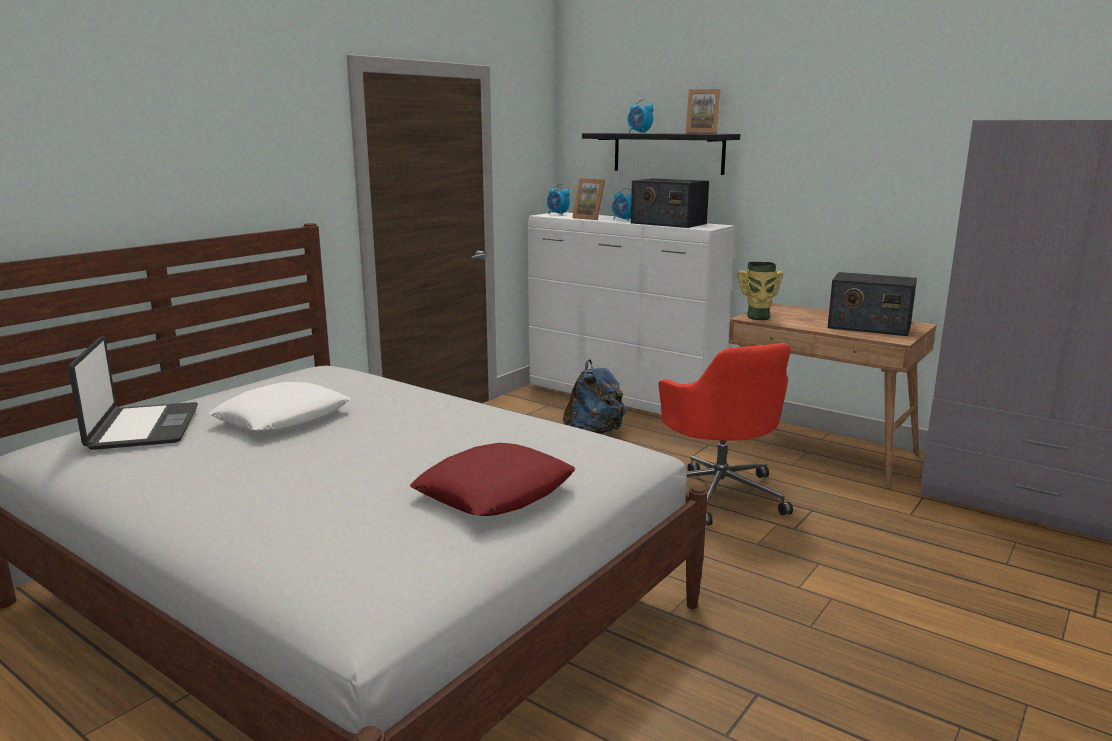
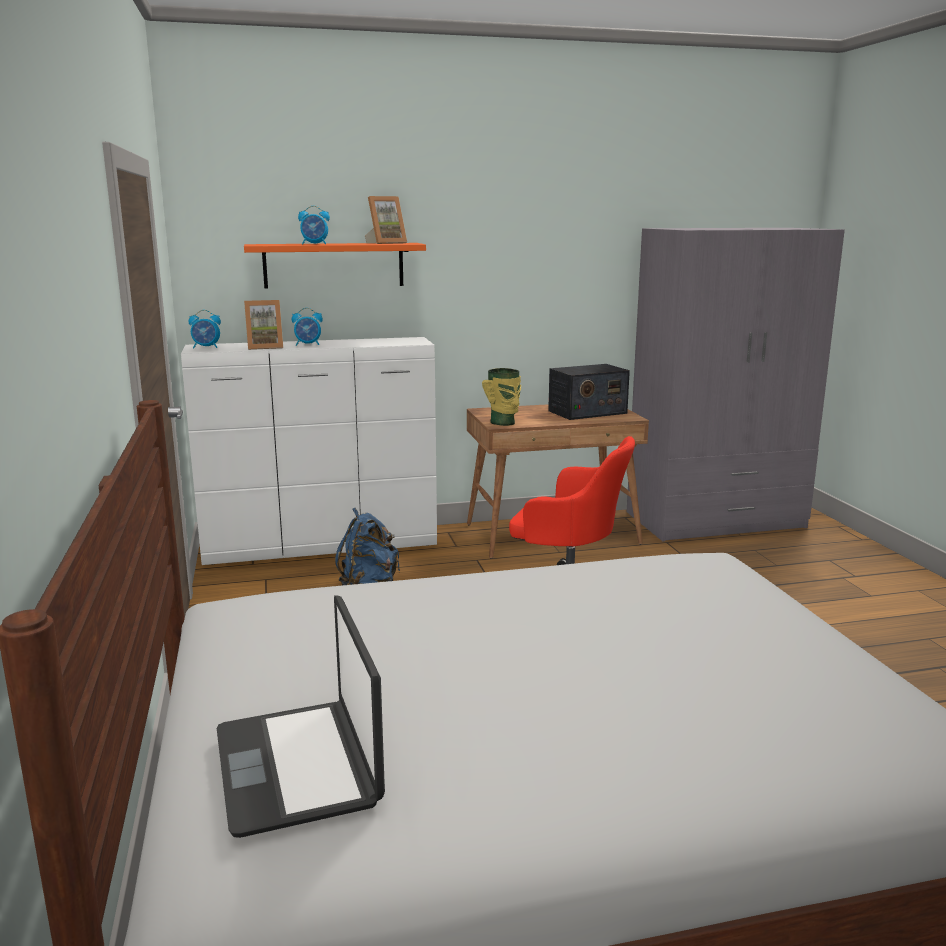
camera: 50 degrees left, 0 degrees up
(142, 428) = (299, 766): laptop -> laptop turned 135 degrees counterclockwise
(283, 418) = (417, 667): white pillow -> none
(495, 492) = (767, 627): red pillow -> none
(668, 153) = (334, 265): black shelf -> orange shelf
(668, 223) = (365, 342): radio -> none

